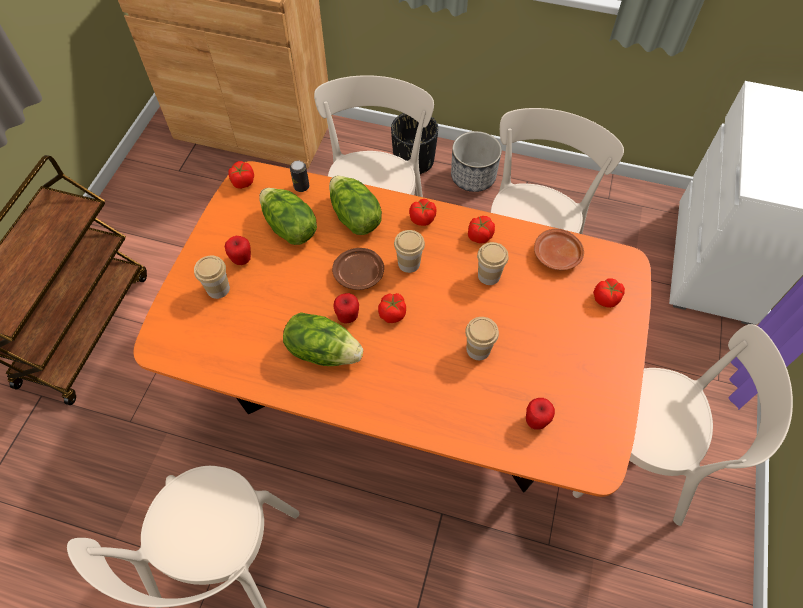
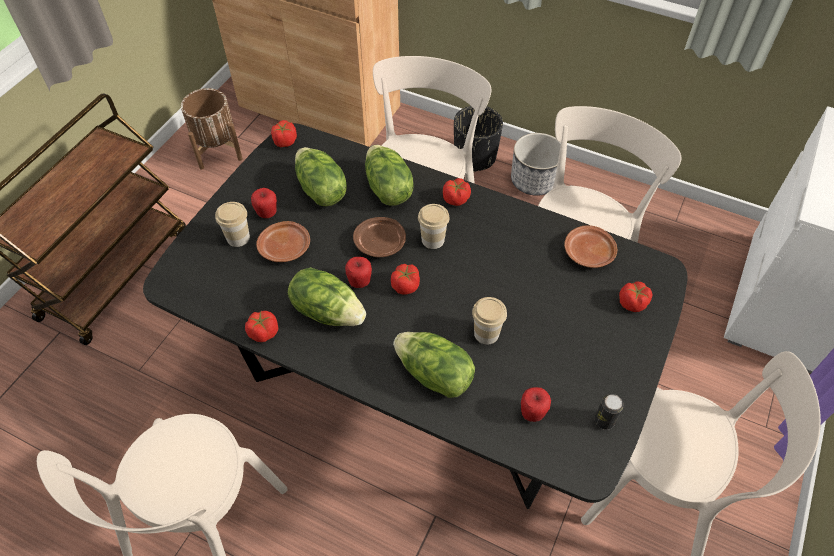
camera: 10 degrees right, 5 degrees down
(161, 187) = (217, 150): none -> brown planter
(267, 292) = (285, 247): none -> brown plate
(301, 186) = (341, 153): can -> can (604, 420)
(400, 394) = (415, 386): orange dining table -> black dining table
(437, 399) = (434, 375): none -> lettuce
(479, 236) = (511, 223): tomato -> tomato (263, 332)
(488, 275) = (512, 263): cup -> none

